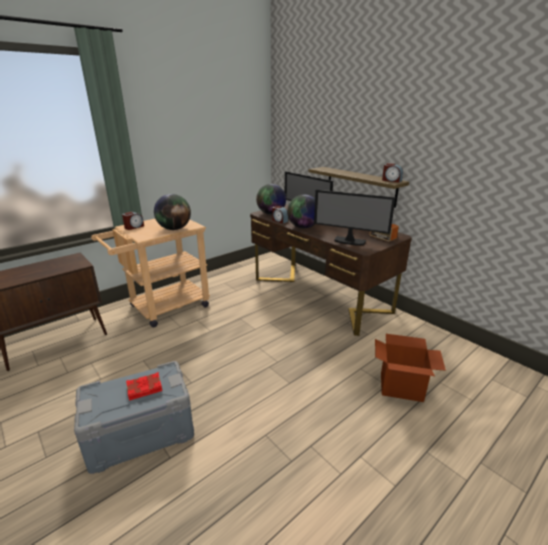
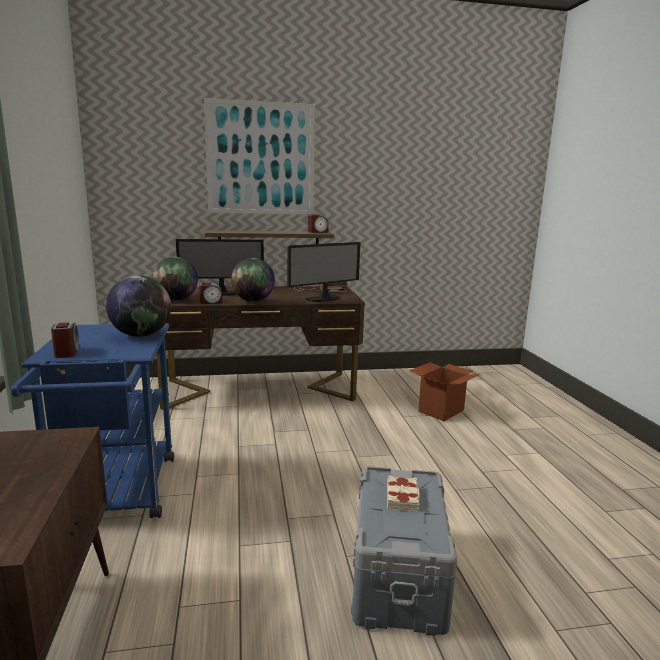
camera: 60 degrees left, 10 degrees down
(144, 389) = (402, 497): red book -> beige book
(163, 308) = (115, 497): beige cart -> blue cart
(363, 109) = (260, 159): none -> picture

